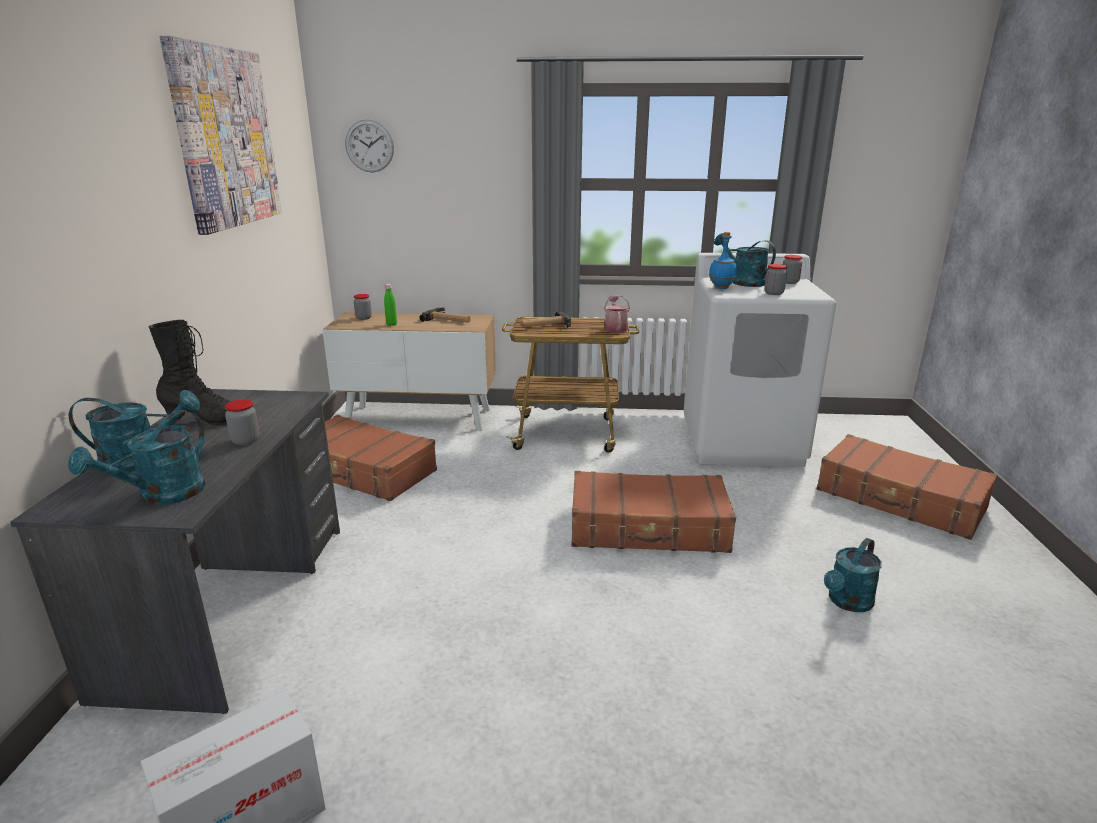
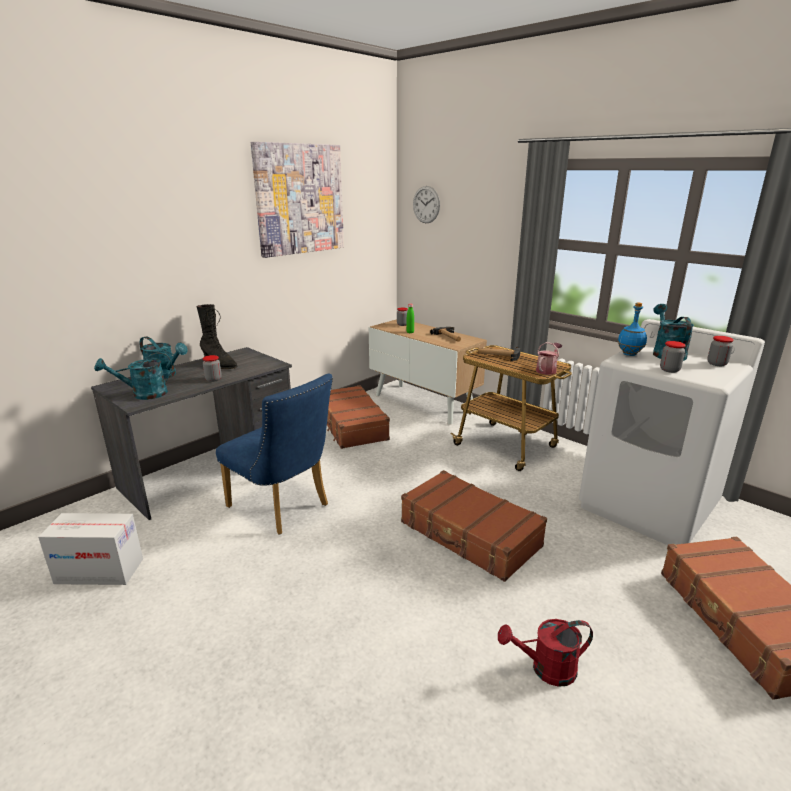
camera: 40 degrees right, 0 degrees up
(416, 598) = (283, 508): none -> blue chair
(847, 602) = (546, 669): turquoise watering can -> red watering can

